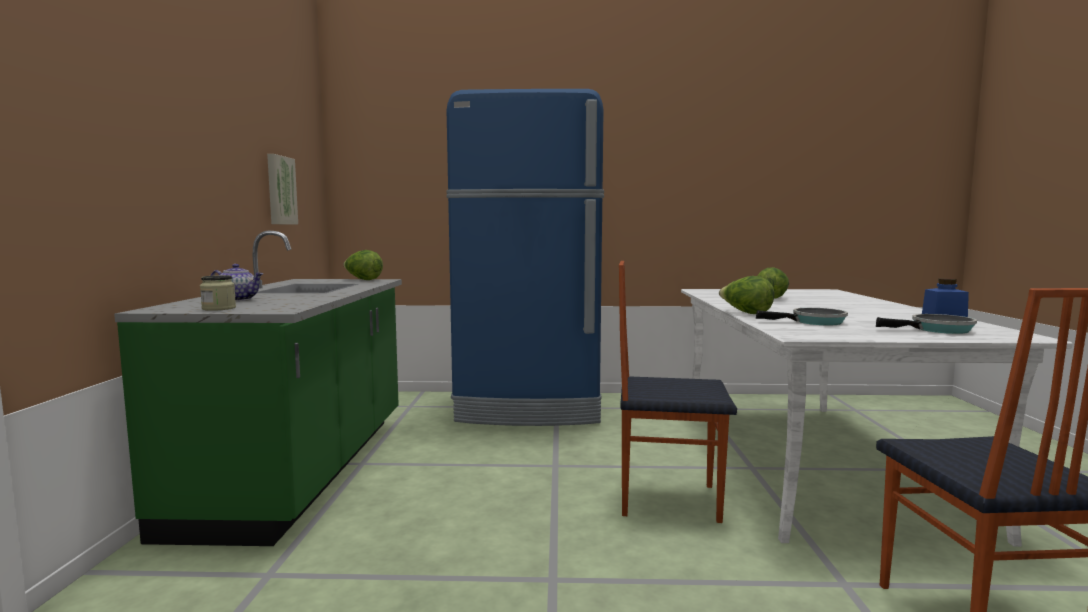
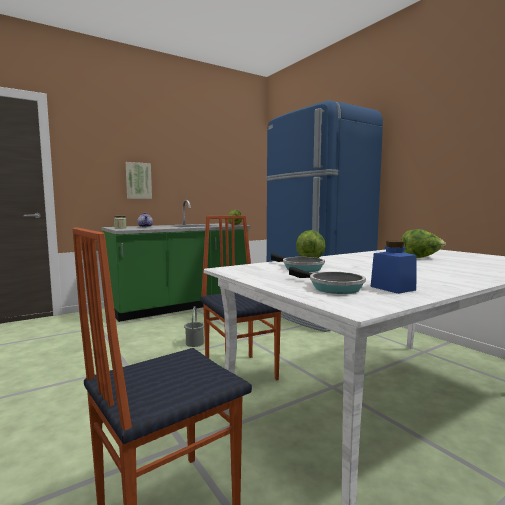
camera: 55 degrees right, 0 degrees up
(280, 190) = (219, 181): picture -> picture (138, 181)
(522, 502) = (195, 343): none -> grey bucket

